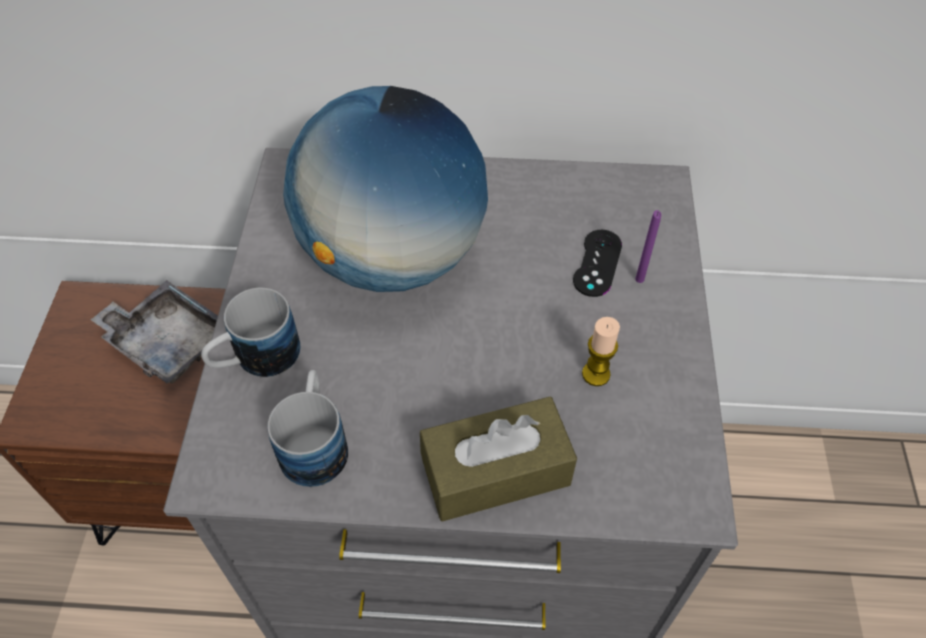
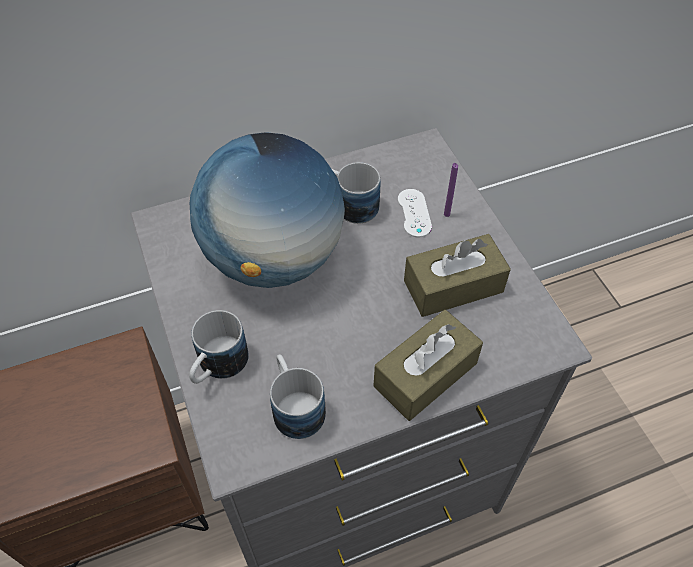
camera: 25 degrees left, 0 degrees up
(167, 341) = (82, 394): grey tray -> none
(520, 224) = (348, 205): none -> mug
(596, 374) = (453, 286): candle -> brown tissue box
(597, 263) = (414, 213): black game controller -> white game controller

